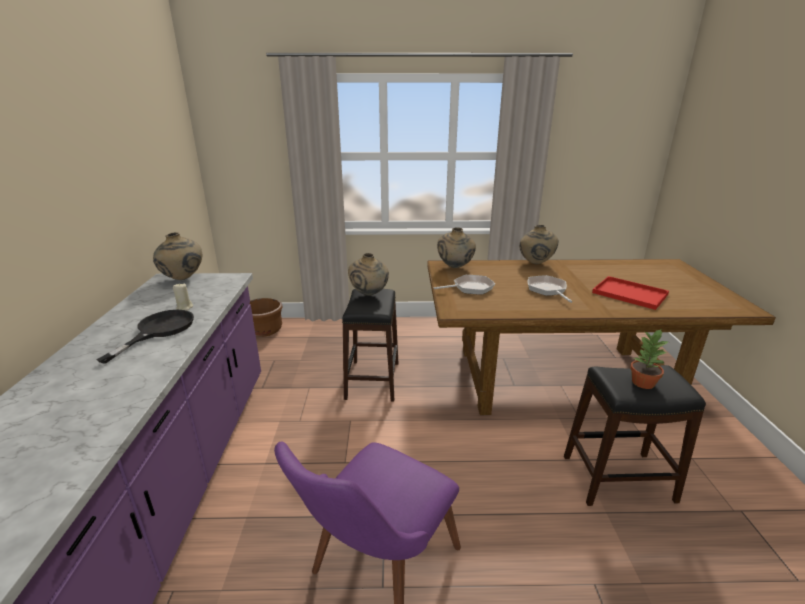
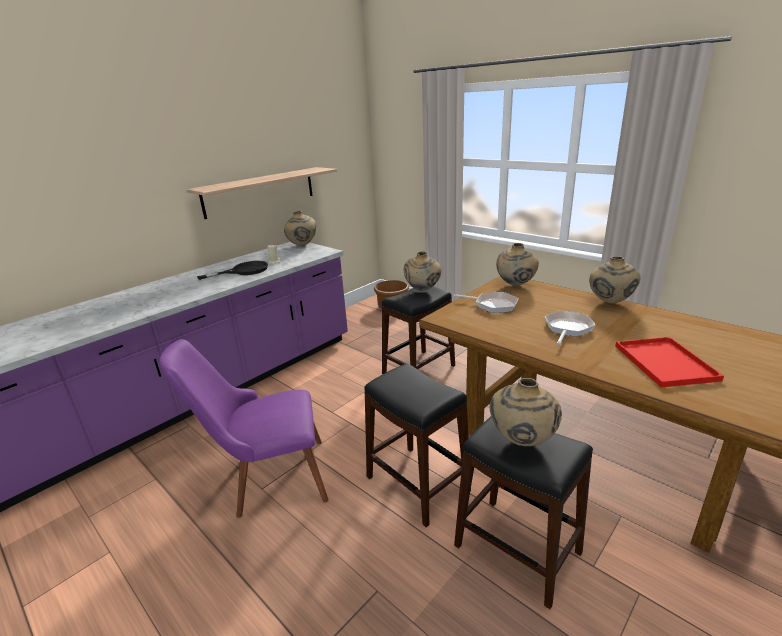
camera: 45 degrees right, 0 degrees up
(108, 213) = (260, 191): none -> shelf
(504, 478) = (417, 484): none -> black stool
(642, 382) = (521, 441): potted plant -> beige vase

